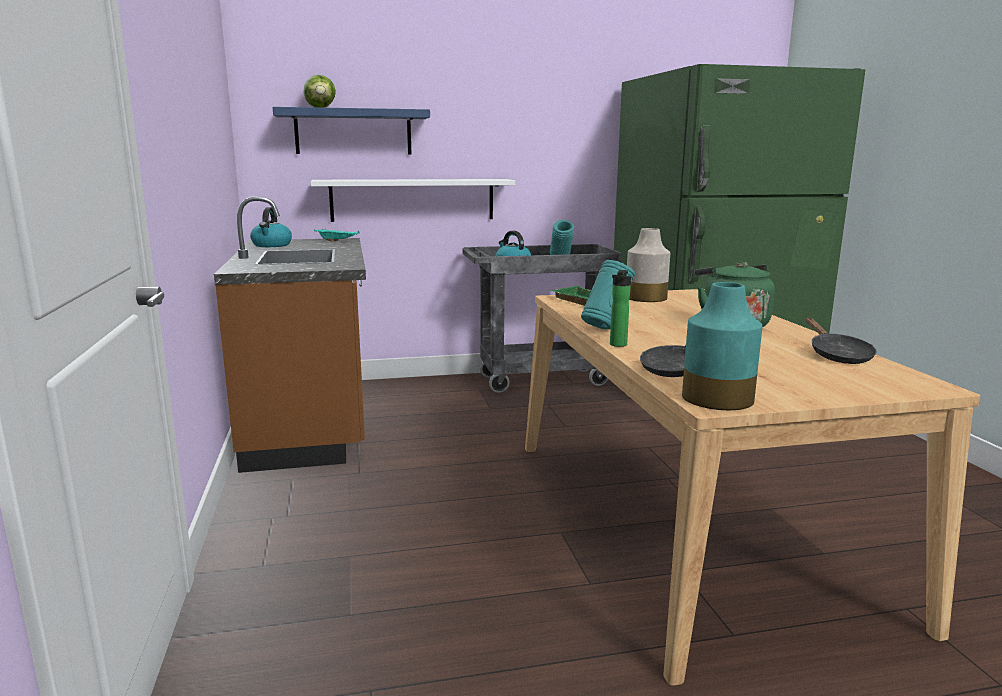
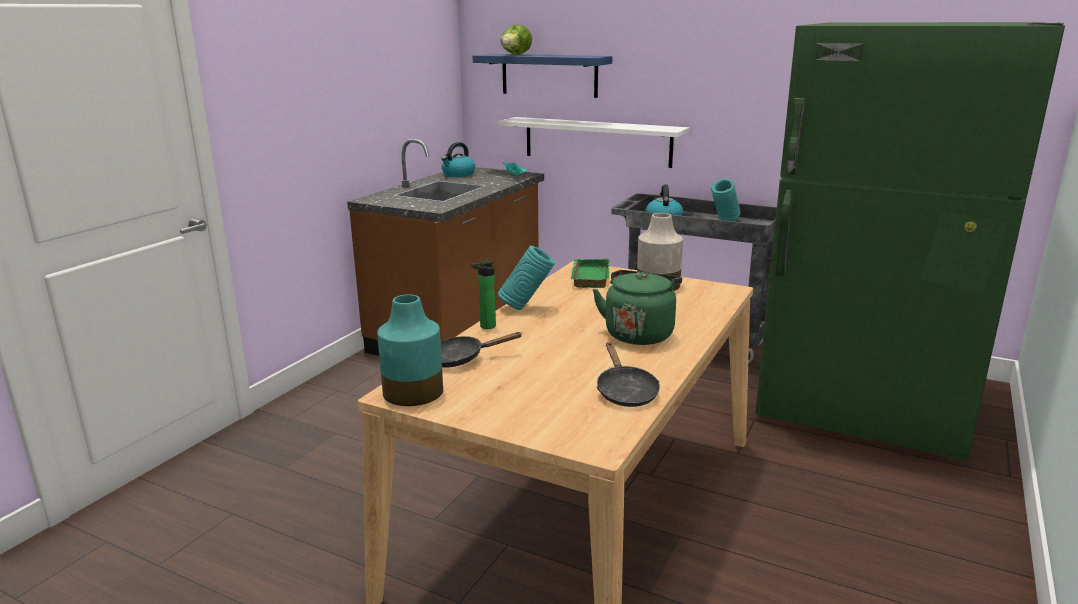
camera: 40 degrees right, 5 degrees up
(837, 355) = (625, 391): black frying pan -> black frying pan turned 45 degrees counterclockwise

